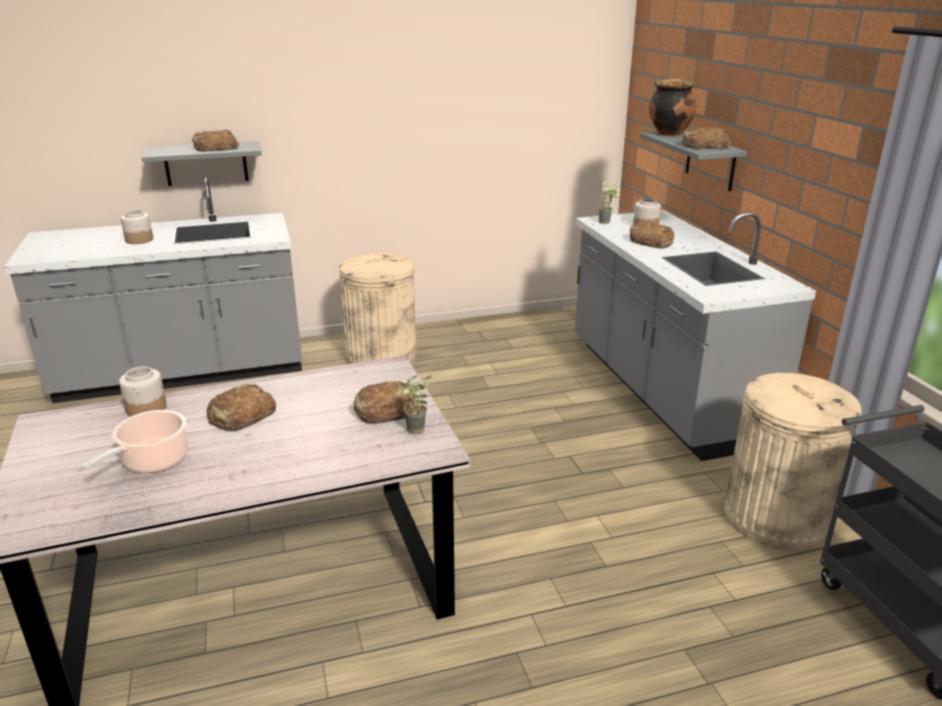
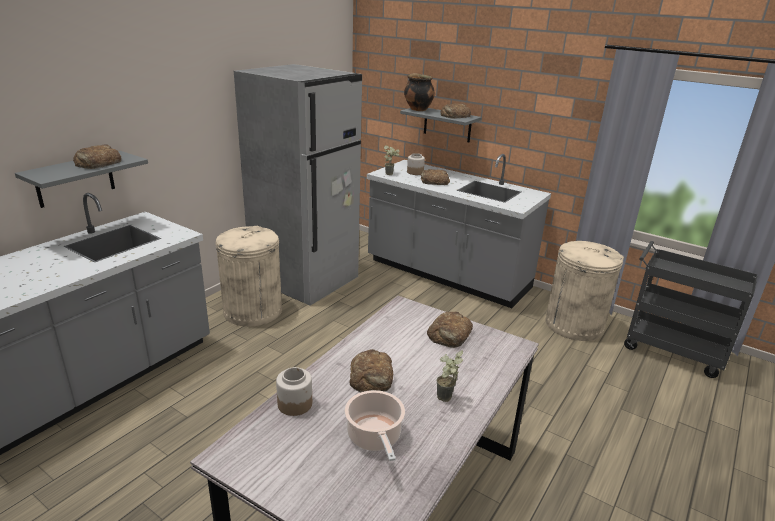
camera: 40 degrees left, 0 degrees up
(139, 240) = (50, 267): jar -> none
(413, 433) = (488, 342): potted plant -> potted plant (446, 400)
(478, 341) = (305, 277): none -> grey fridge

